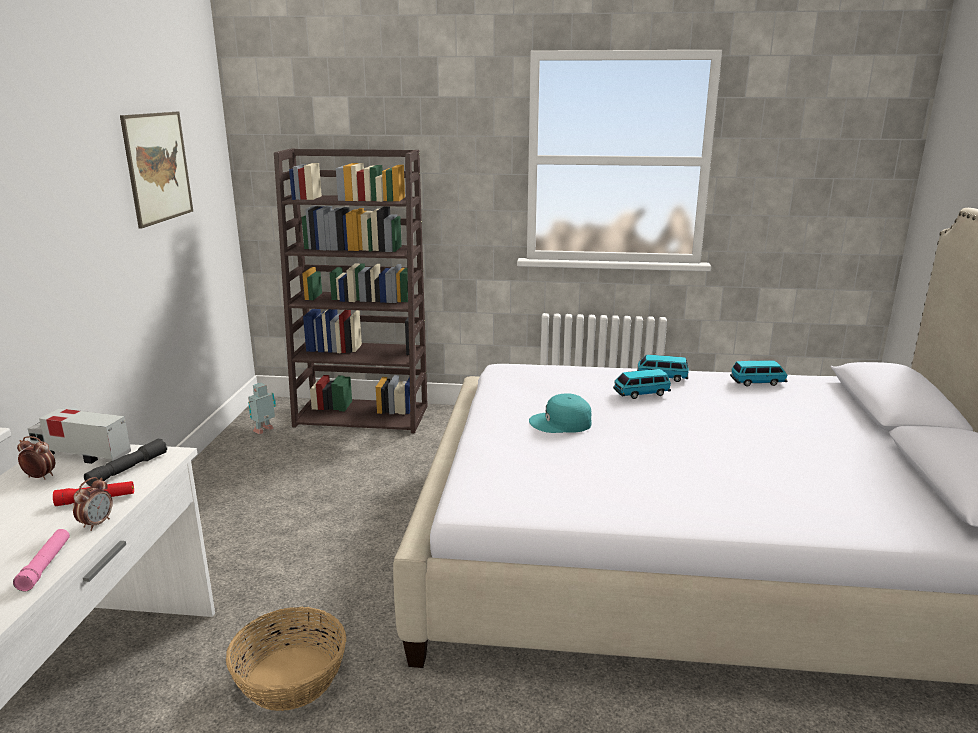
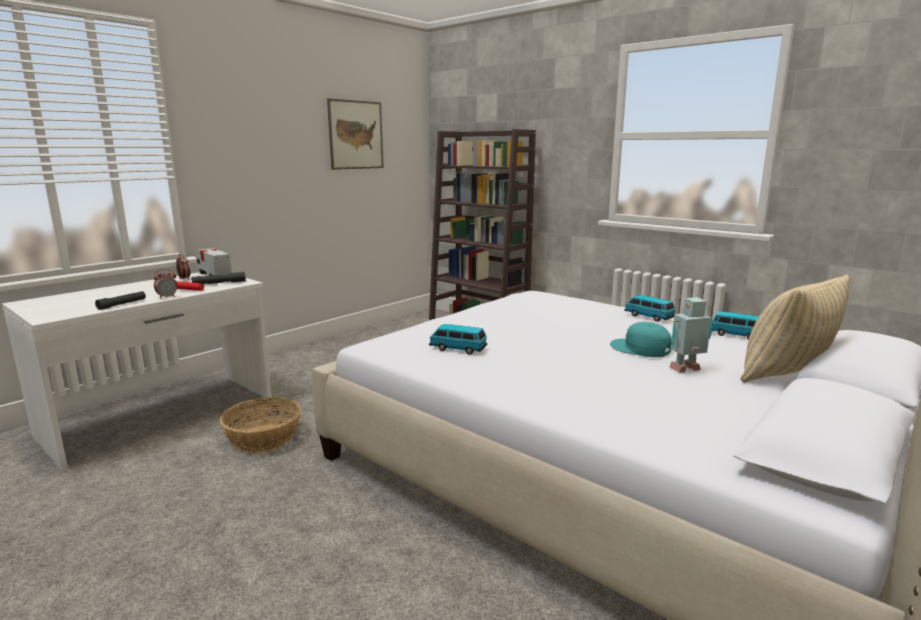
camera: 35 degrees right, 5 degrees down
(45, 565) = (122, 304): pink flashlight -> black flashlight
(265, 430) = (411, 325): toy robot -> toy robot (687, 370)
(561, 423) = (510, 323): turquoise cap -> turquoise cap (640, 348)
(641, 393) = (606, 320): toy car -> toy car (458, 349)
(849, 420) = (785, 375): none -> beige pillow

